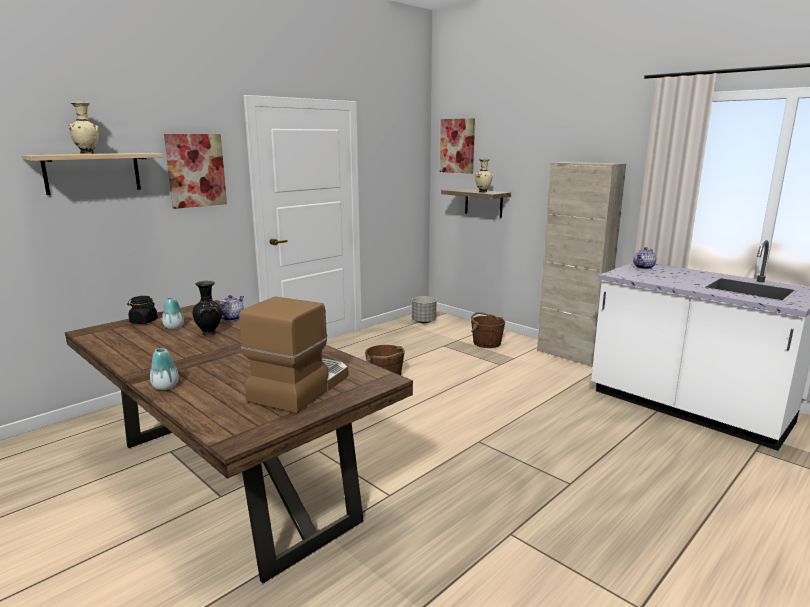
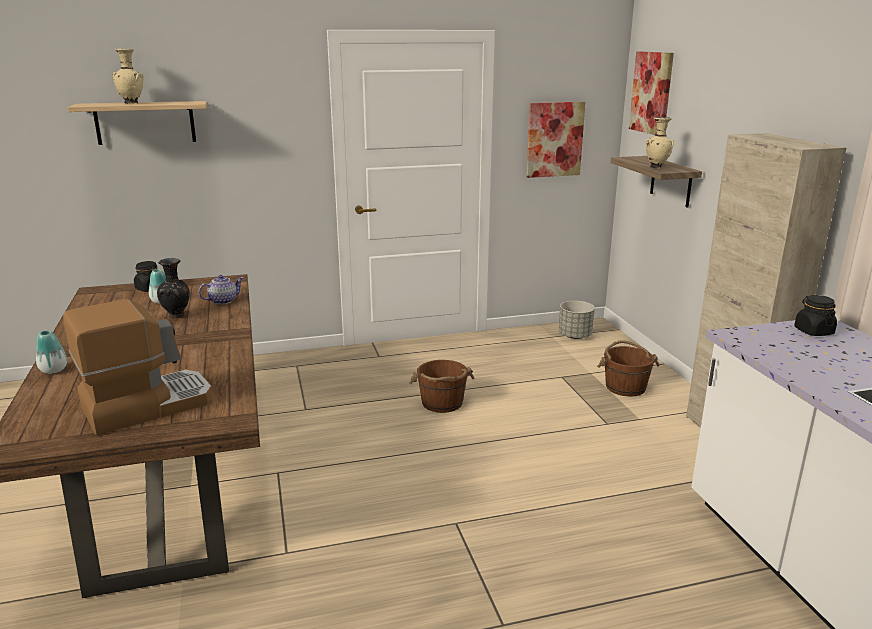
camera: 30 degrees right, 5 degrees up
(196, 170) = (261, 121): picture -> picture (554, 139)
(644, 267) = (813, 331): teapot -> black jar

